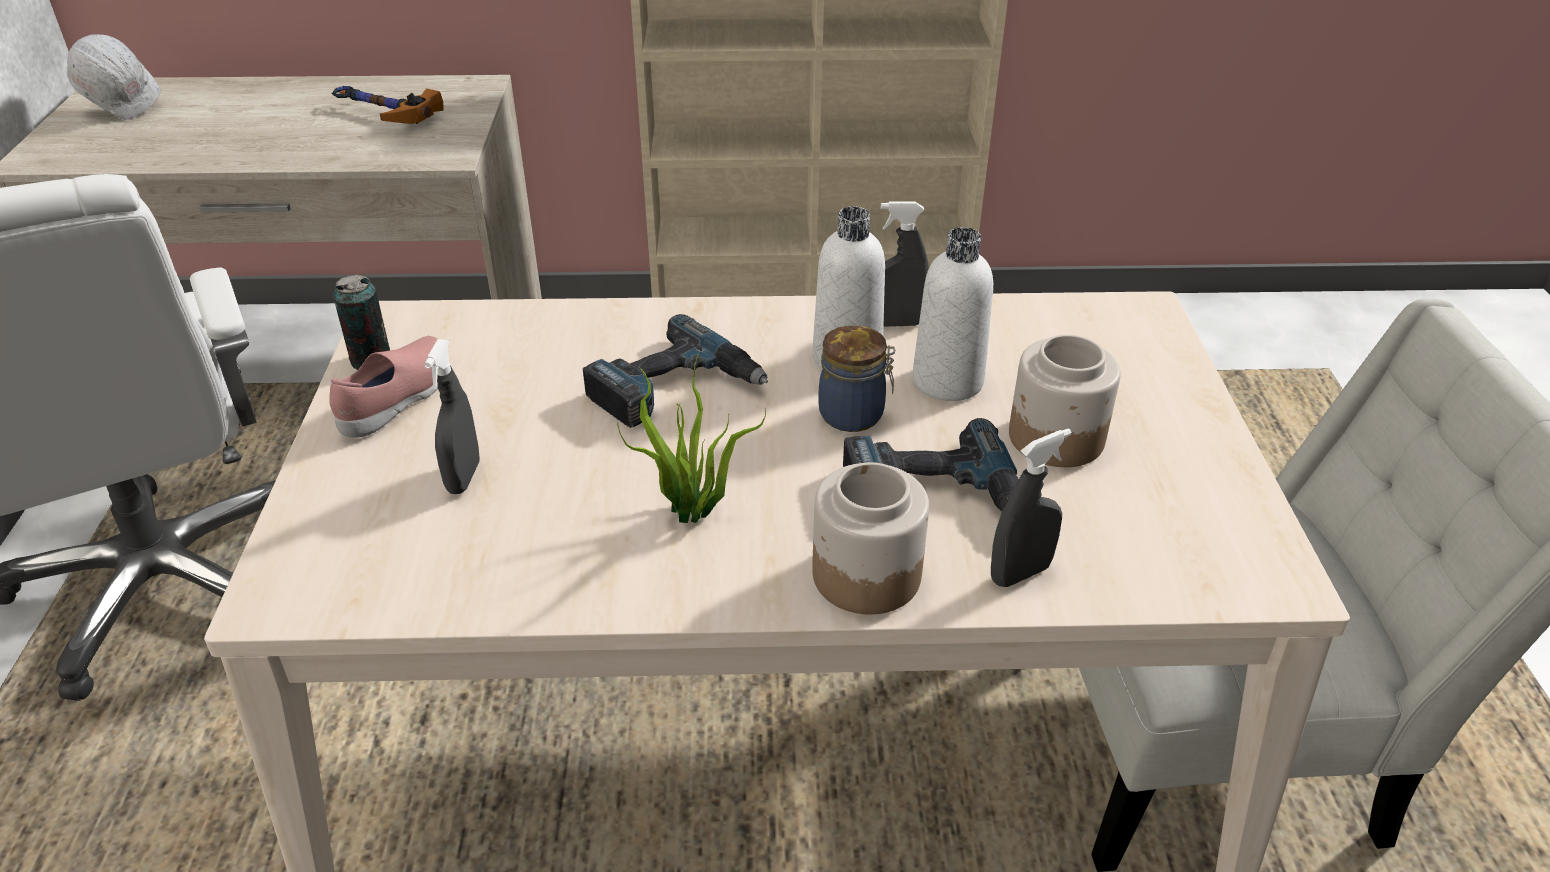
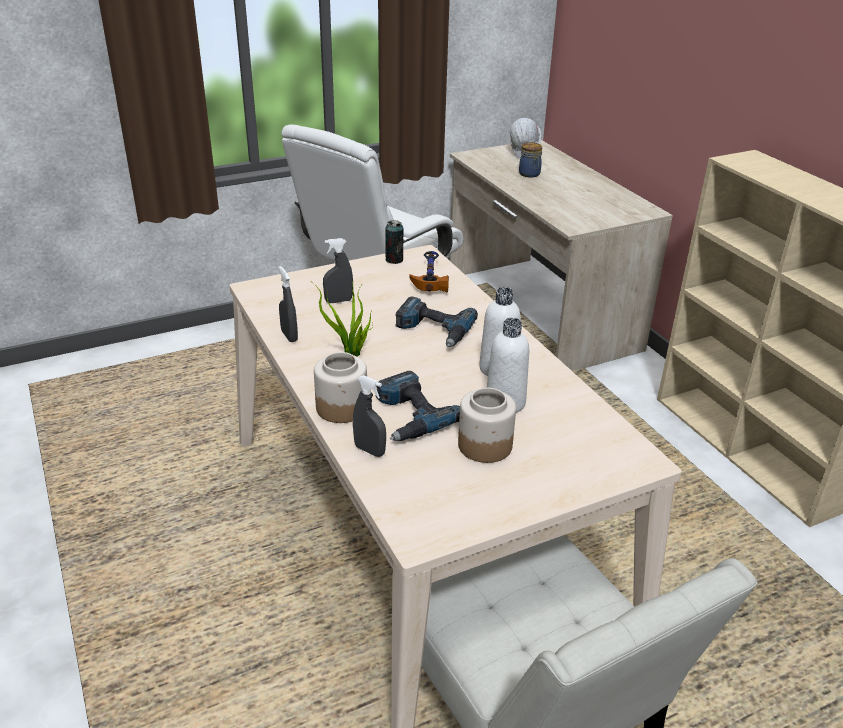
camera: 65 degrees right, 5 degrees down
(382, 116) = (588, 201): hammer -> hammer (429, 277)
(398, 401) = (373, 273): pink shoe -> none
(854, 415) = (453, 380): jar -> jar (529, 174)
(895, 323) = (543, 376): grey spray bottle -> grey spray bottle (289, 336)

